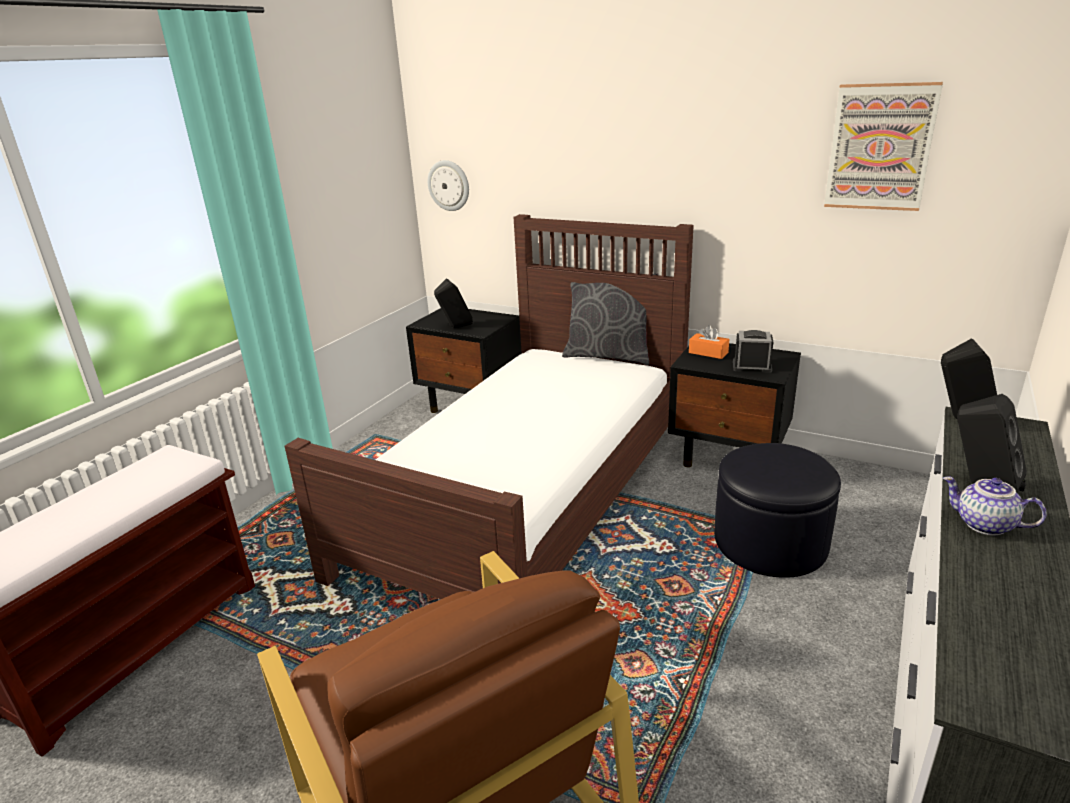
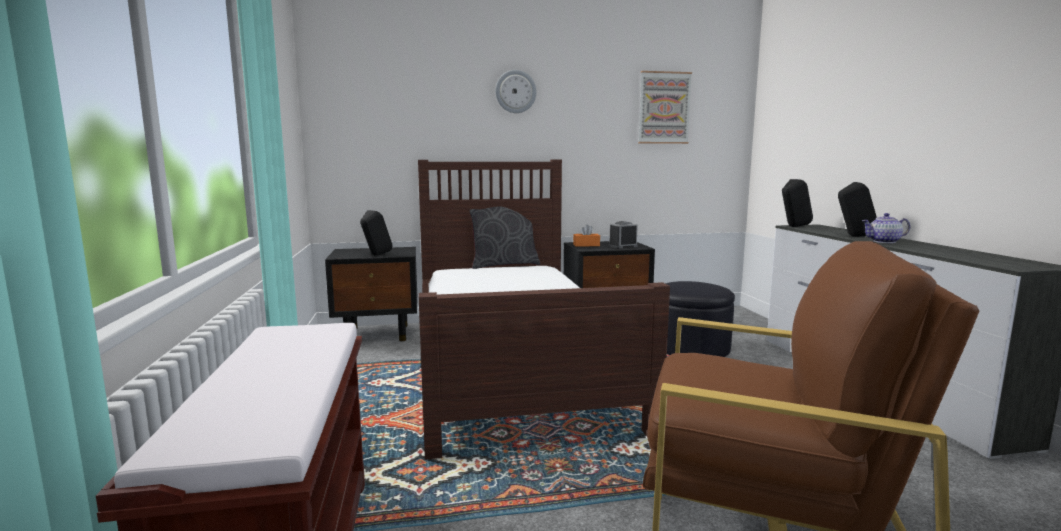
camera: 40 degrees left, 15 degrees down
(449, 185) = (344, 138): wall clock -> wall clock (515, 91)

